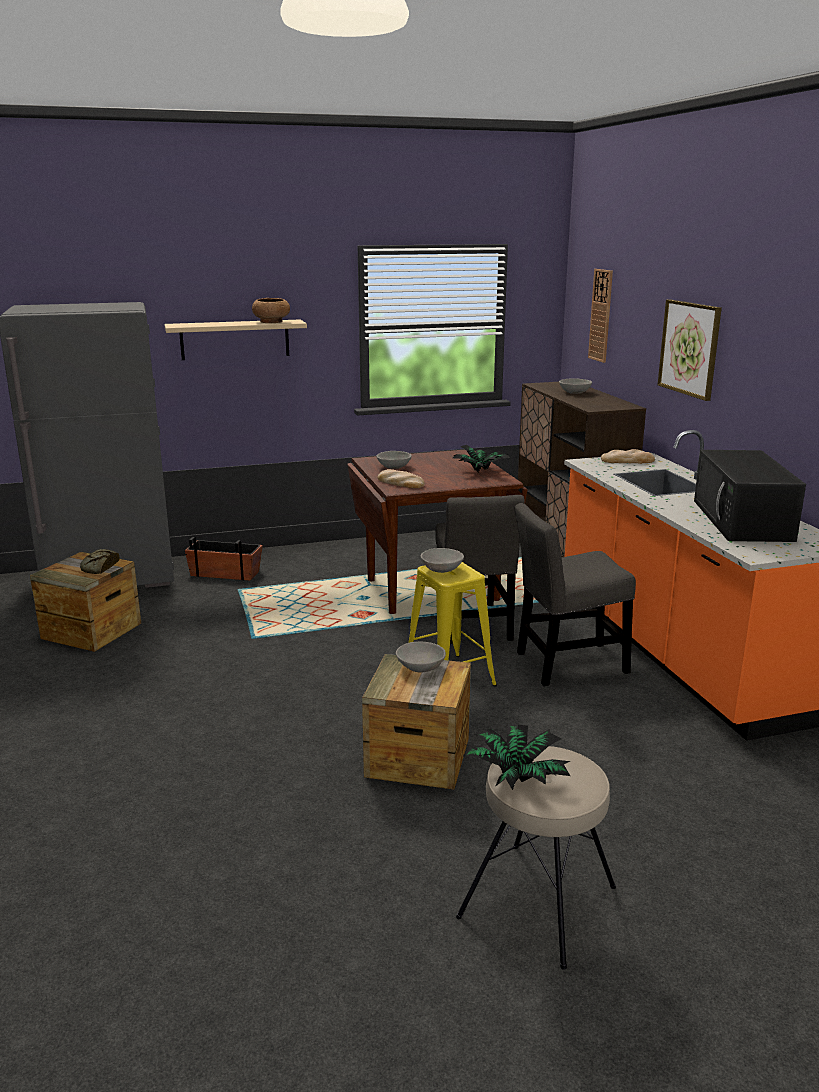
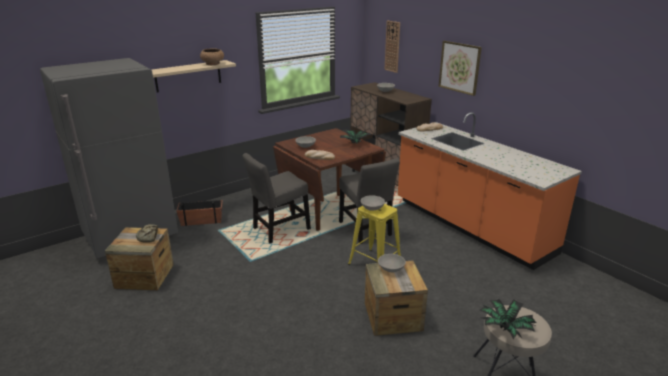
camera: 20 degrees left, 5 degrees up
(566, 664) = (426, 244): grey chair -> grey chair (279, 230)
(743, 520) = (516, 160): black microwave -> none

